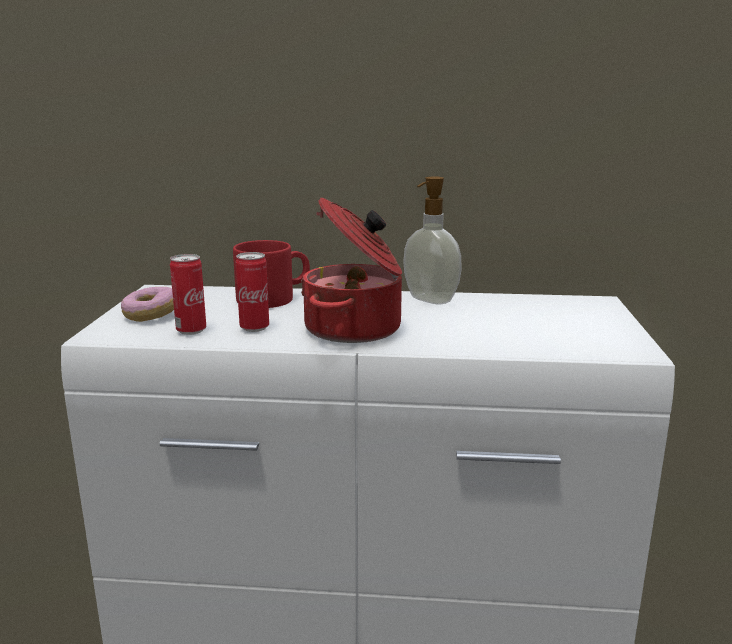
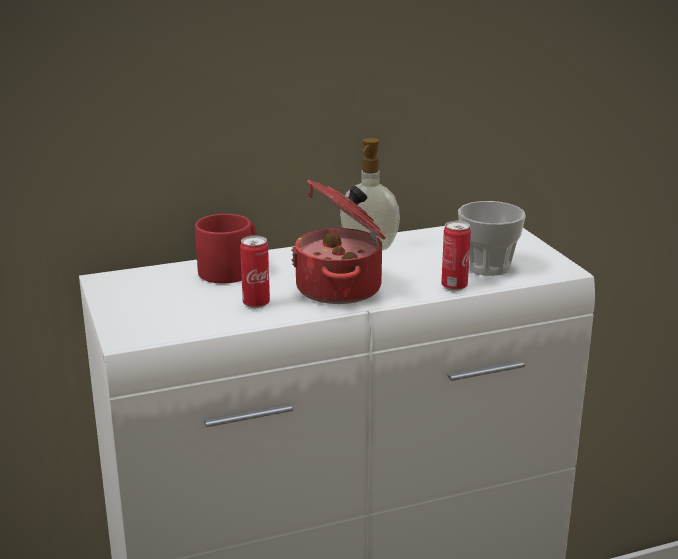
camera: 25 degrees left, 5 degrees up
(150, 315) = (143, 309): donut -> none
(191, 331) = (204, 317): can -> can (454, 286)
(543, 335) = (487, 266): none -> cup

